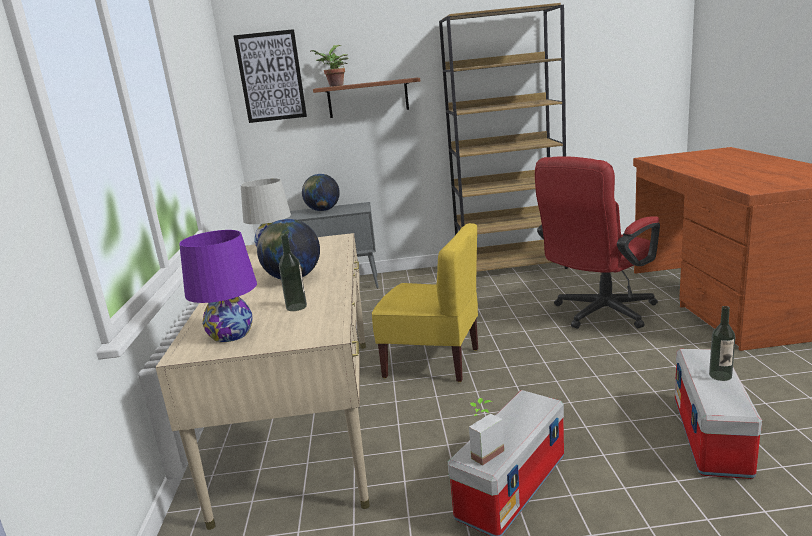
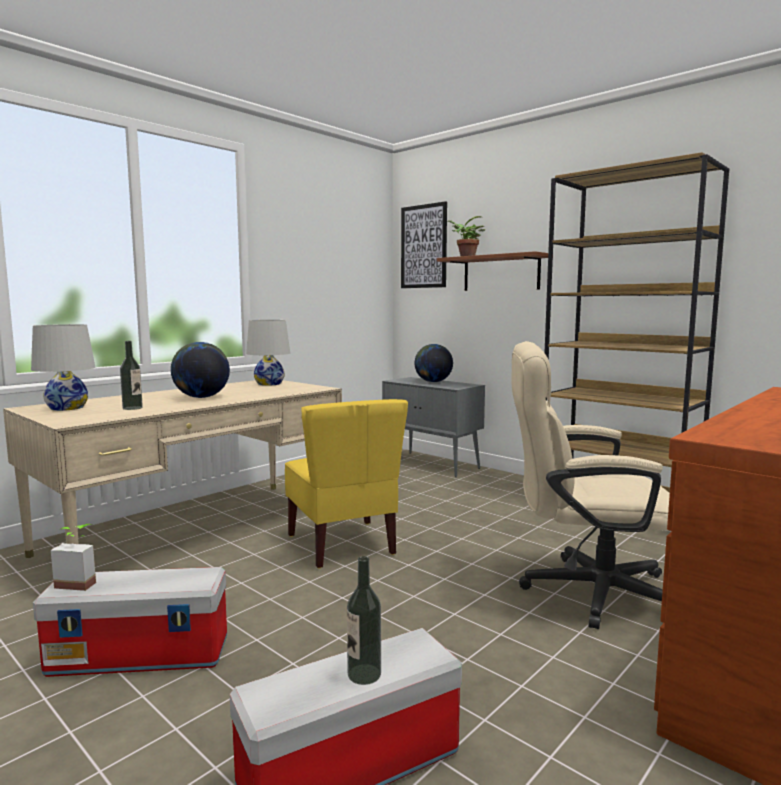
camera: 45 degrees right, 10 degrees down
(230, 334) = (67, 408): purple table lamp -> white table lamp
(598, 314) = (584, 590): red office chair -> beige office chair

